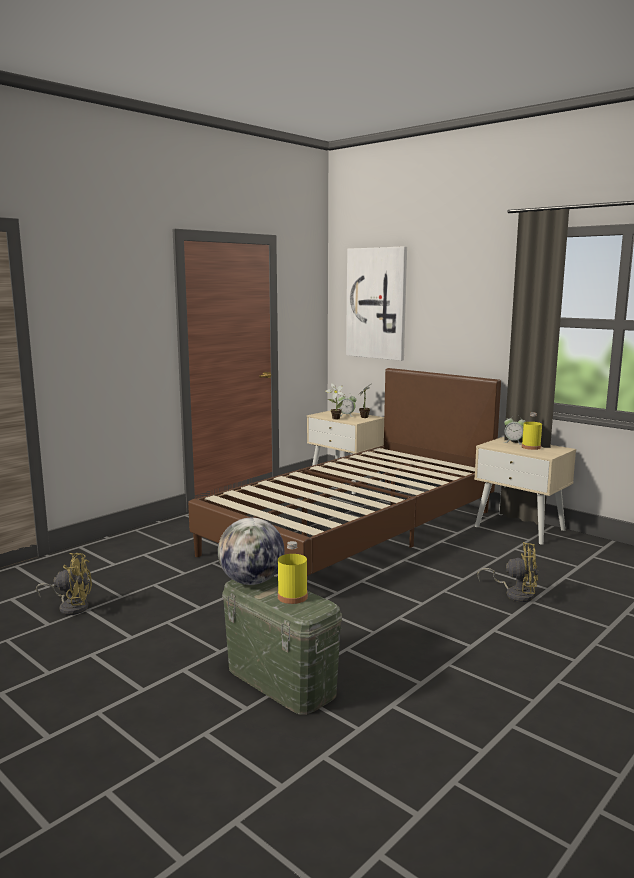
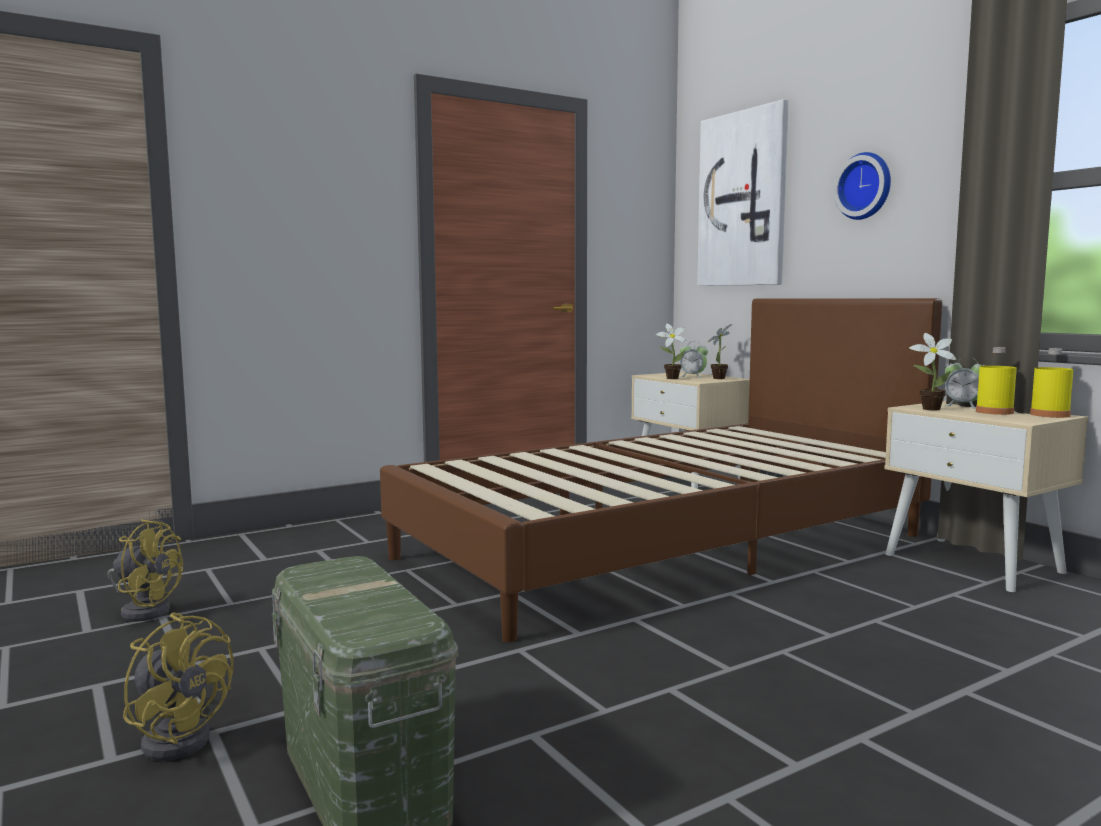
camera: 15 degrees right, 5 degrees down
(252, 581) = (328, 571): globe -> none
(292, 597) = (372, 602): yellow bottle -> yellow bottle (1049, 415)
(456, 308) = (865, 186): none -> wall clock
(497, 446) = (928, 409): none -> potted plant
(515, 594) = (932, 672): yellow fan -> yellow fan (180, 736)

